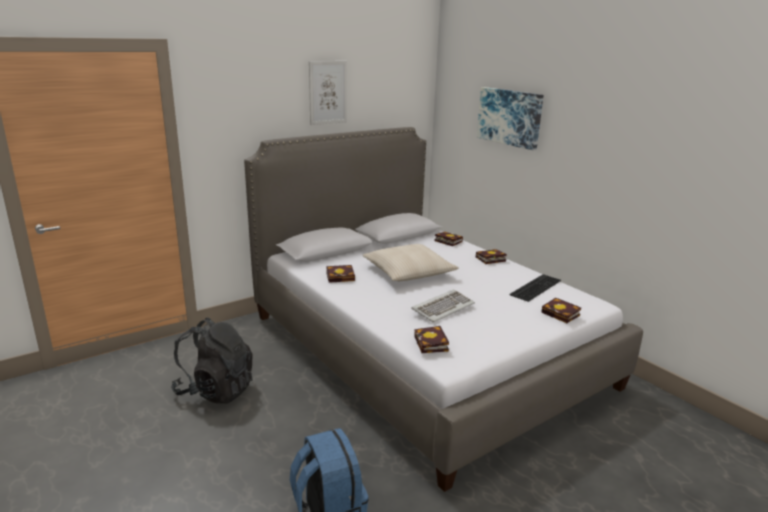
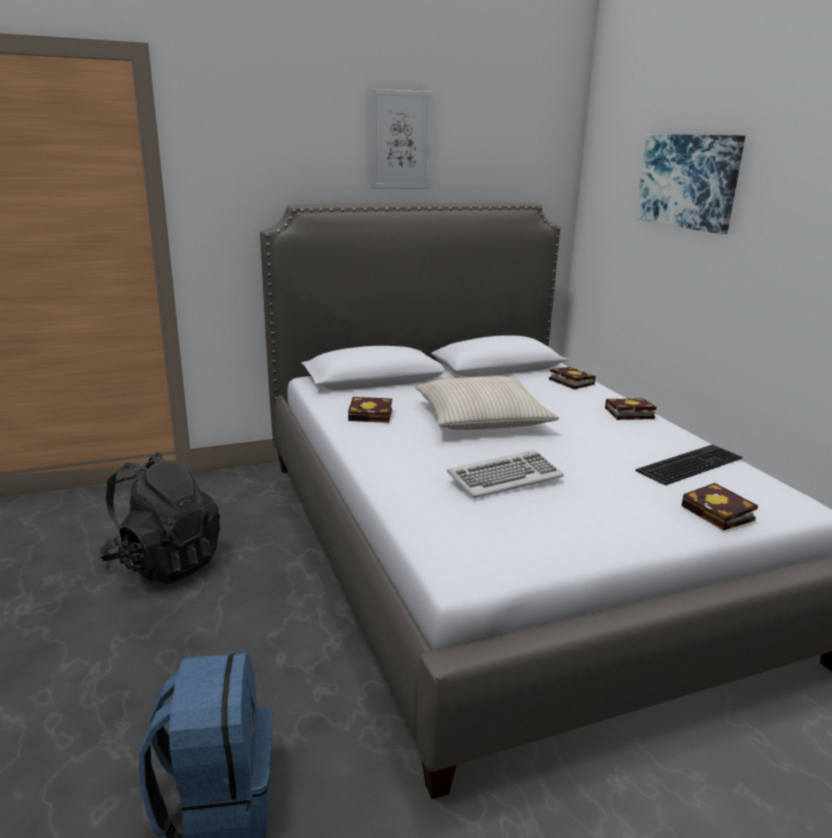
camera: 15 degrees right, 0 degrees up
(432, 344) = (452, 534): book -> none

